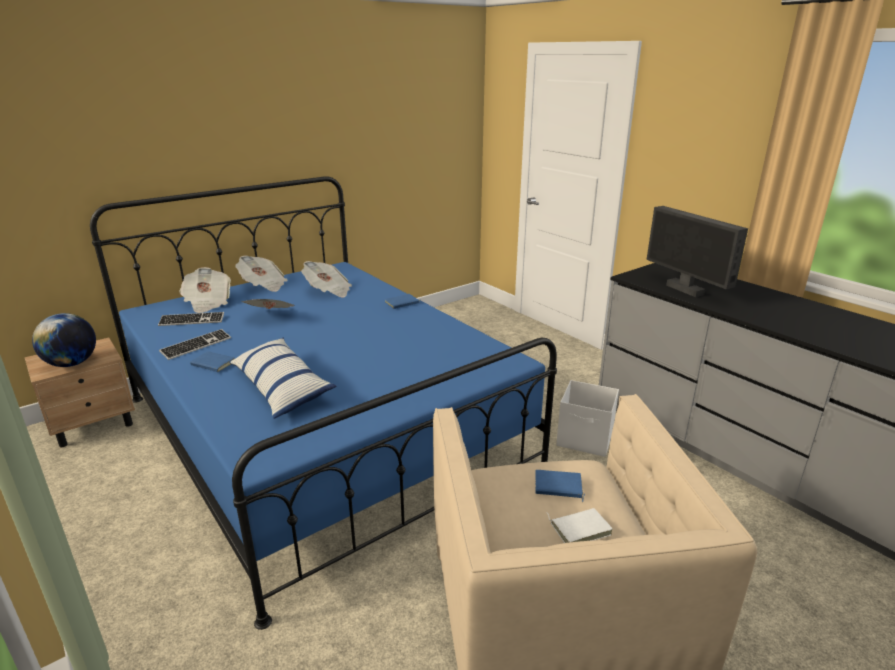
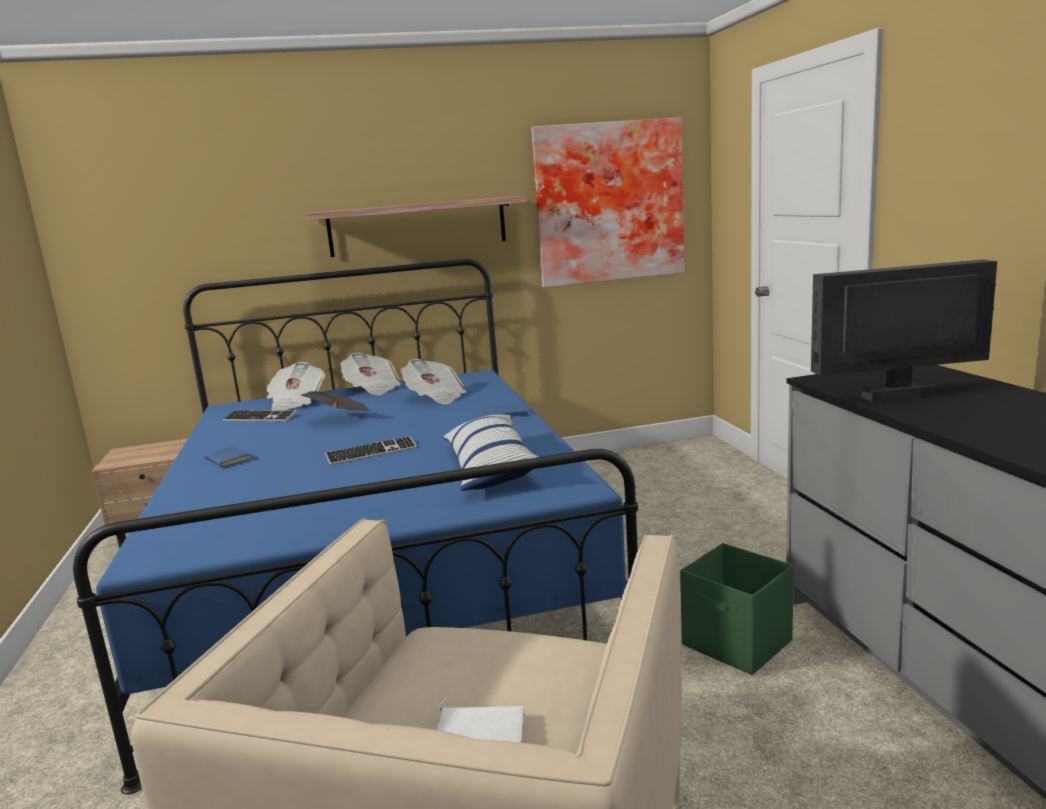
camera: 25 degrees right, 10 degrees down
(72, 363) = (141, 457): globe -> none
(196, 346) = (234, 441): keyboard -> keyboard (371, 453)
(281, 387) = (263, 489): pillow -> pillow (490, 467)
(285, 149) = (417, 226): none -> shelf
(420, 131) = (608, 202): none -> picture
(558, 487) = (507, 668): blue book -> none
(585, 439) = (737, 644): white storage box -> green storage box
(686, 289) = (898, 397): monitor -> monitor turned 90 degrees clockwise

